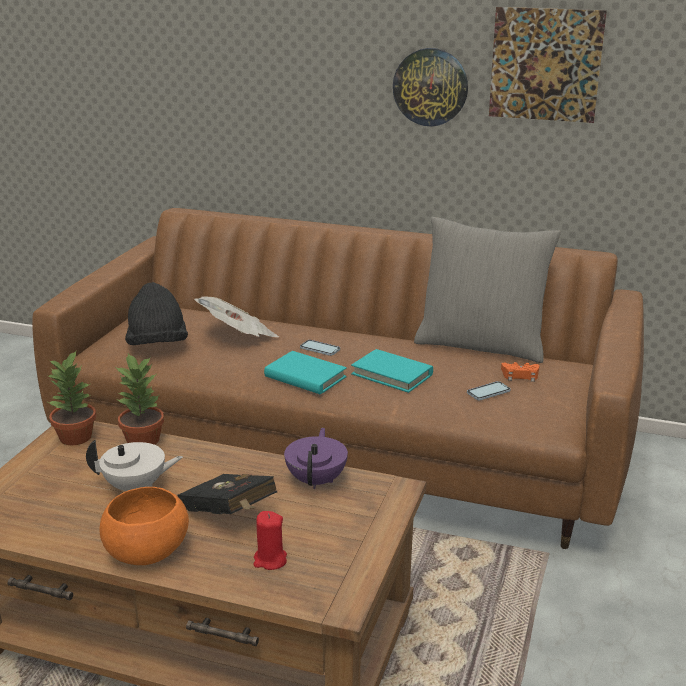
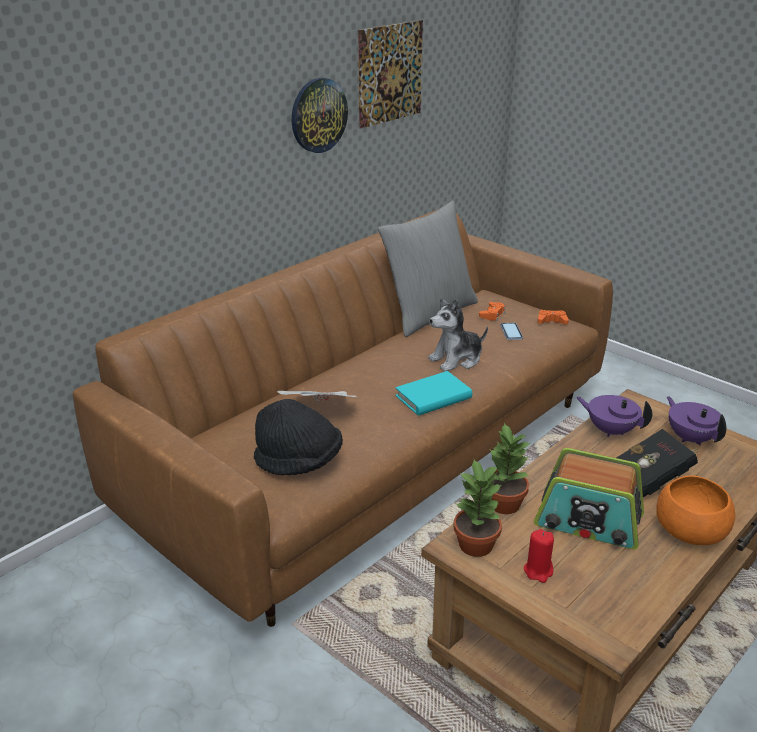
camera: 65 degrees left, 5 degrees up
(136, 487) = (588, 521): white teapot -> radio
(270, 560) = (715, 474): red candle -> red candle (538, 571)
(320, 349) = (384, 378): phone -> none
(341, 536) = (690, 438): none -> purple teapot
(392, 374) = (456, 359): turquoise book -> plush toy
(550, 412) = (551, 321): none -> orange game controller

